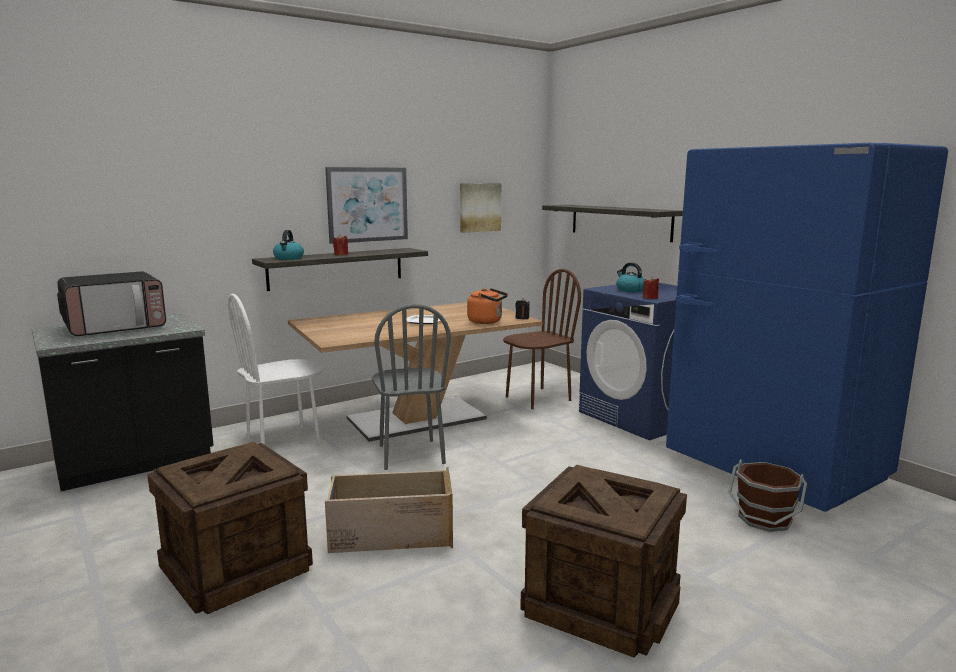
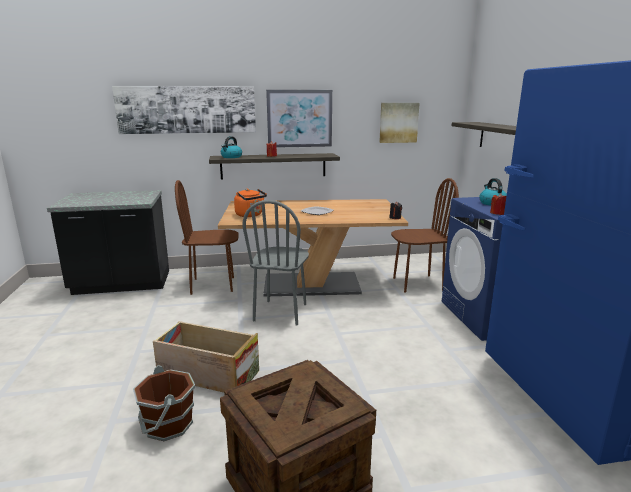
camera: 25 degrees right, 5 degrees up
(116, 327) = (109, 196): microwave -> none
(218, 194) = (187, 110): none -> picture
(236, 568) = (99, 372): crate -> none
(283, 441) = (213, 285): white chair -> brown chair
(487, 322) = (362, 218): orange kettle -> orange kettle (250, 215)
(764, 519) = (528, 451): brown bucket -> brown bucket (167, 425)

